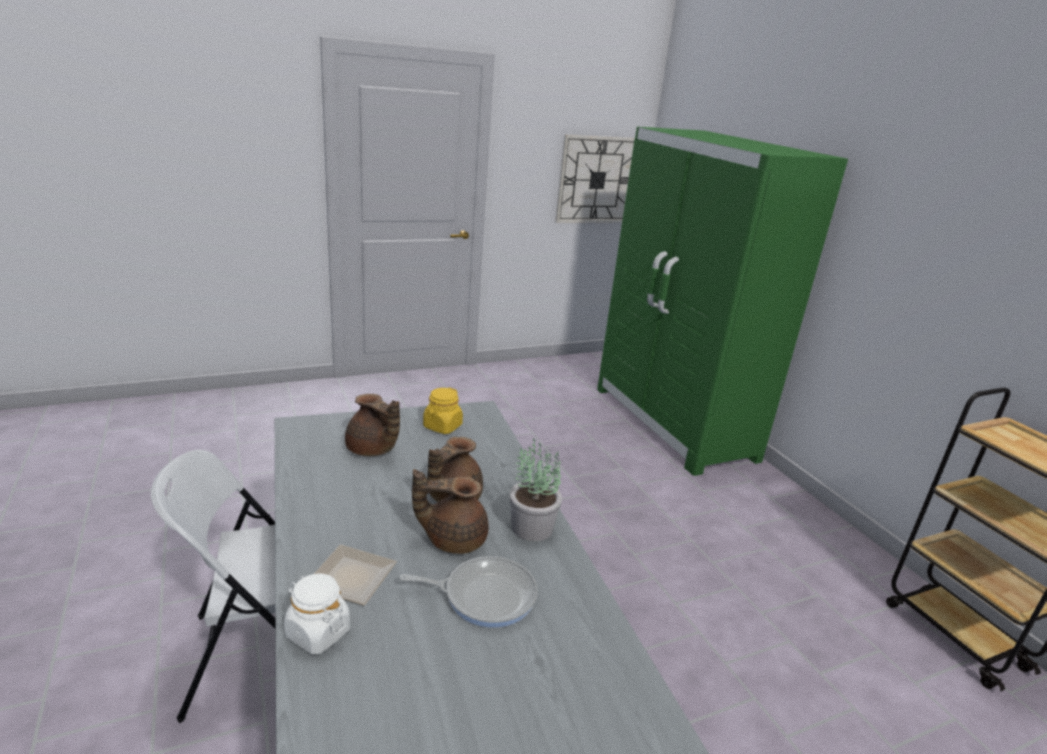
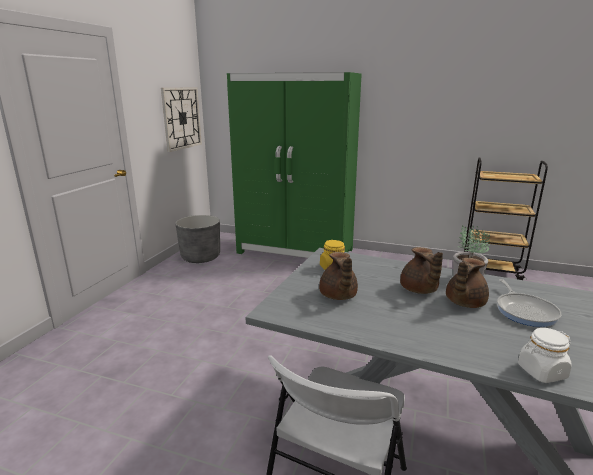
camera: 45 degrees left, 5 degrees down
(352, 580) = (489, 345): plate -> none
(372, 450) = (338, 296): brown teapot -> brown teapot turned 90 degrees clockwise
(484, 595) = (525, 311): frying pan -> frying pan turned 135 degrees clockwise
(551, 374) = (200, 257): none -> grey planter

